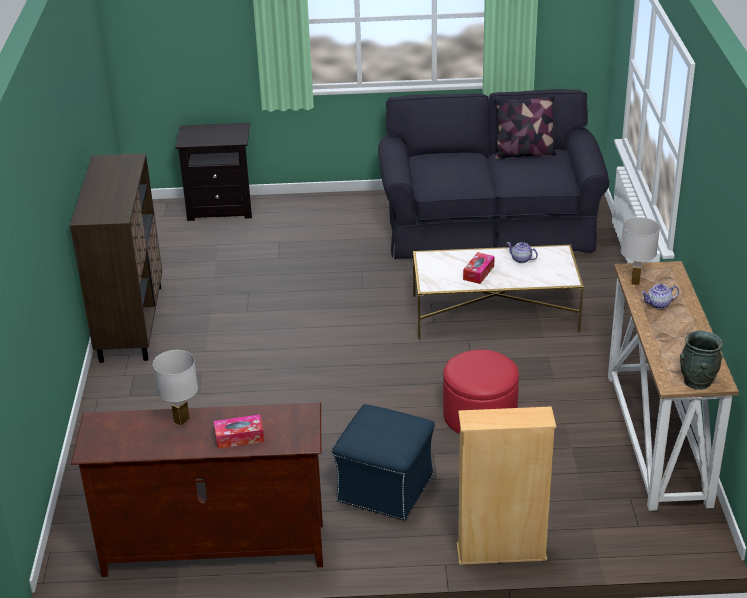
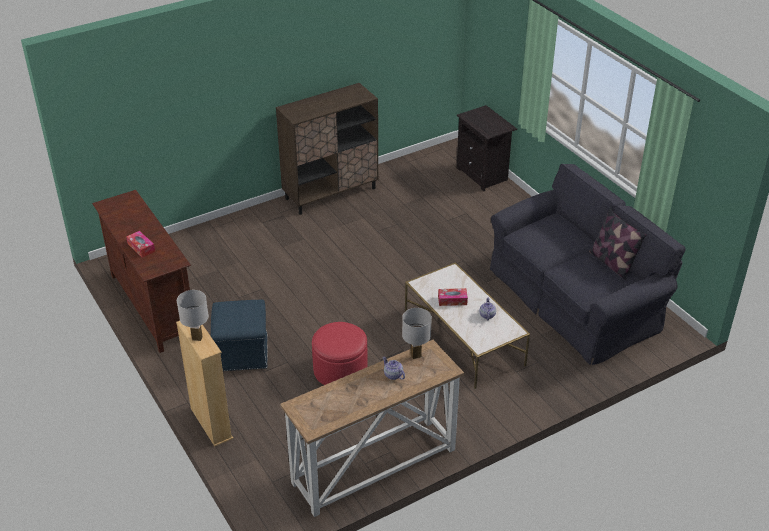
camera: 60 degrees right, 5 degrees up
(181, 421) = (145, 223): white table lamp -> white table lamp (197, 338)
(697, 382) = (305, 418): grey vase -> none

